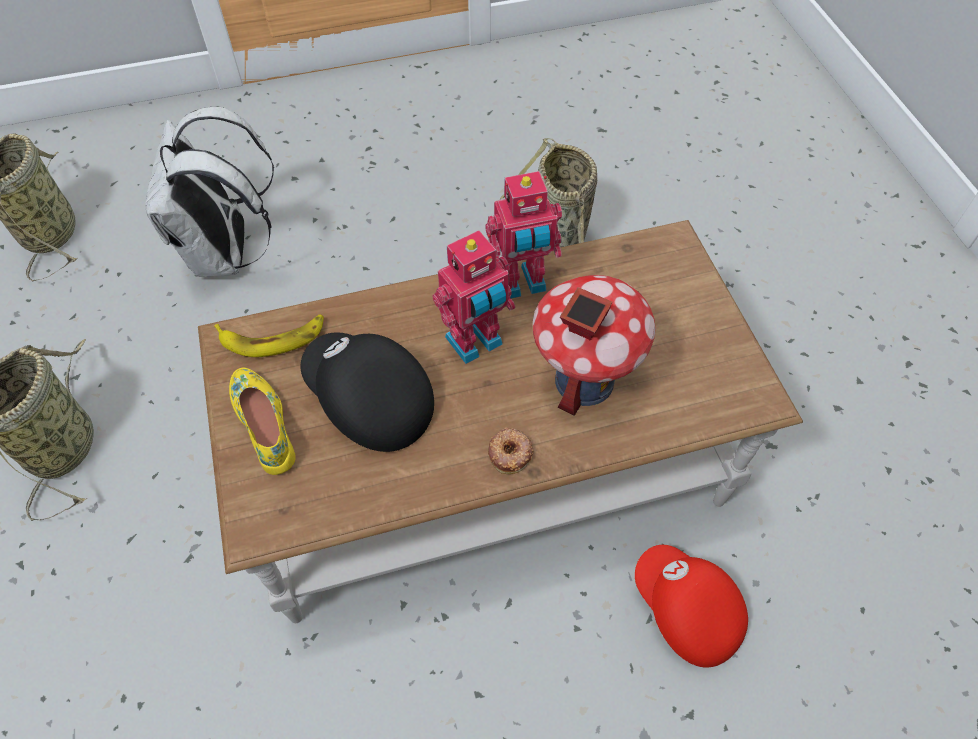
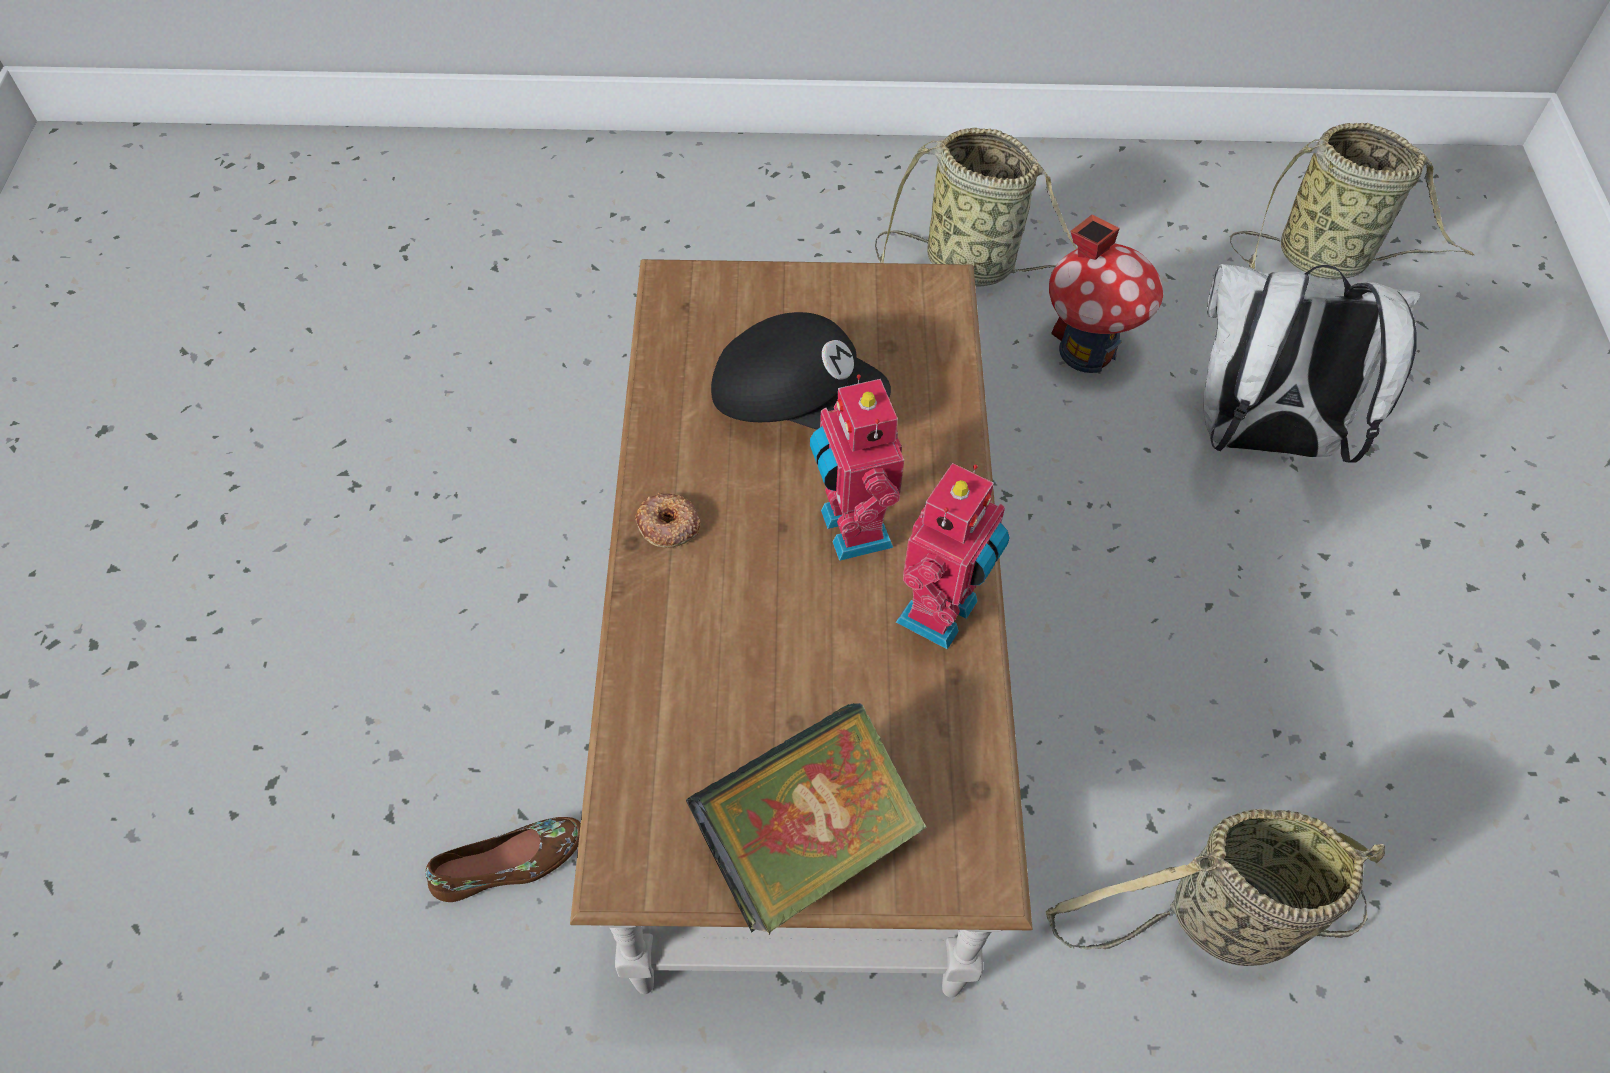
camera: 105 degrees right, 0 degrees up
(265, 424) = (802, 303): yellow shoe -> none
(273, 338) = (928, 325): banana -> none
(369, 402) = (797, 400): black cap -> black cap turned 60 degrees clockwise
(522, 284) = (942, 614): toy robot -> toy robot turned 150 degrees counterclockwise
(583, 381) = (744, 640): toy house -> toy house (1087, 350)
(685, 612) = (509, 864): red cap -> brown shoe
(696, 316) = (807, 840): none -> book

